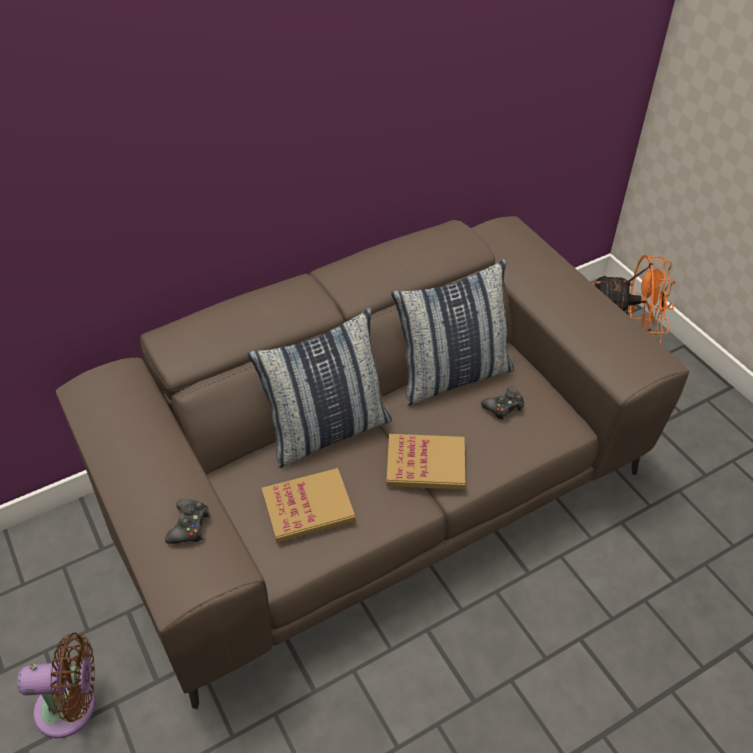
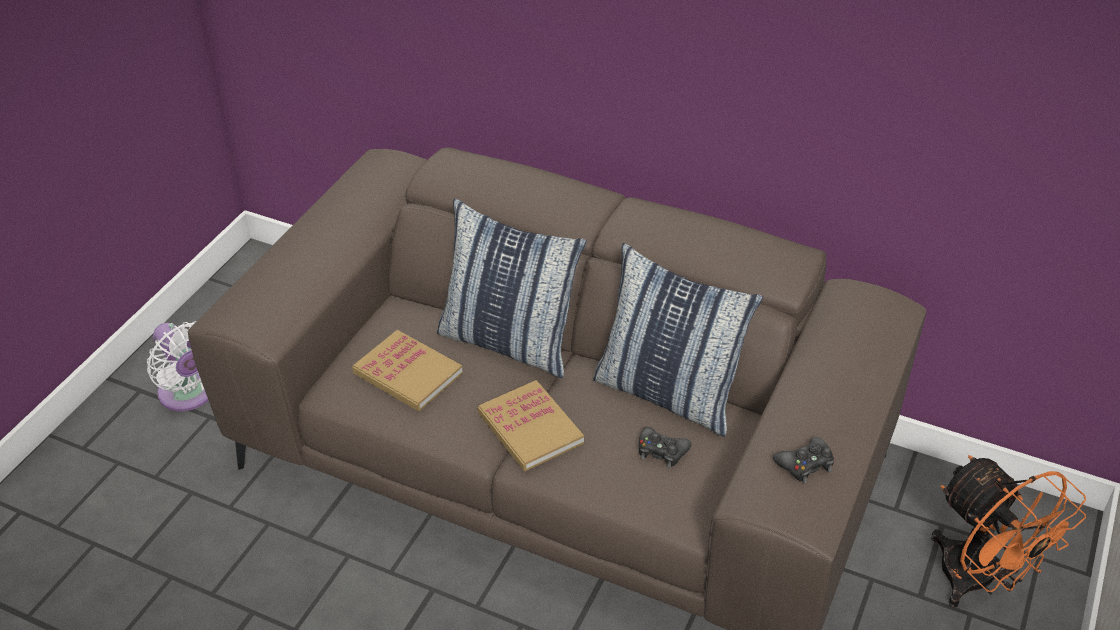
camera: 55 degrees right, 5 degrees down
(72, 707) = (190, 395): brown fan -> white fan
(189, 526) = (287, 288): black game controller -> black game controller (805, 464)

